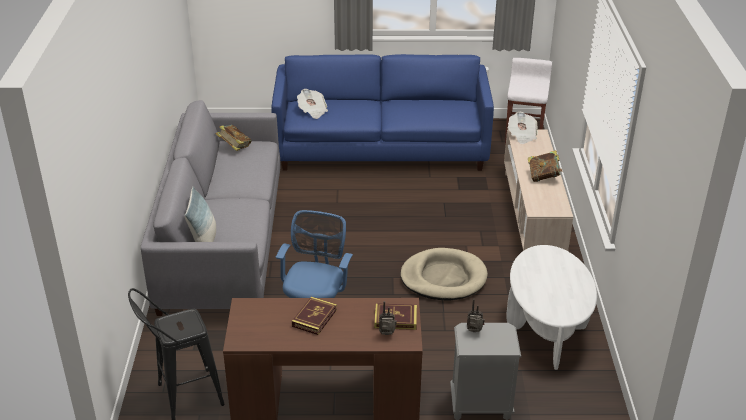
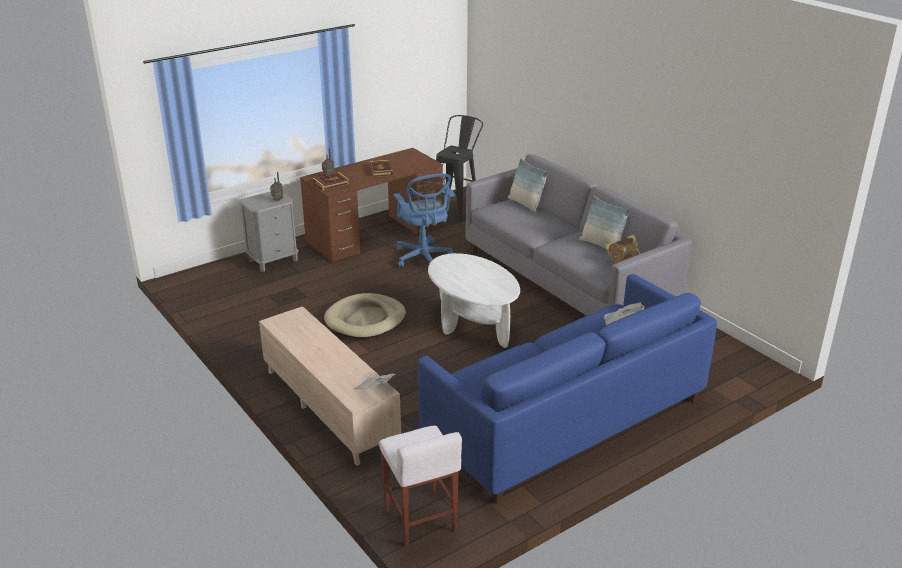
camera: 145 degrees right, 5 degrees down
(220, 169) = (601, 245): none -> pillow
(543, 177) = (313, 348): book -> none
(546, 328) = (253, 316): white coffee table -> white coffee table (472, 323)

